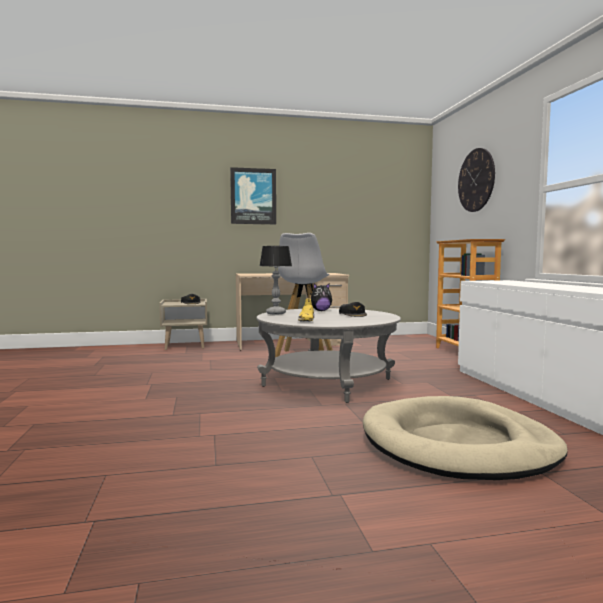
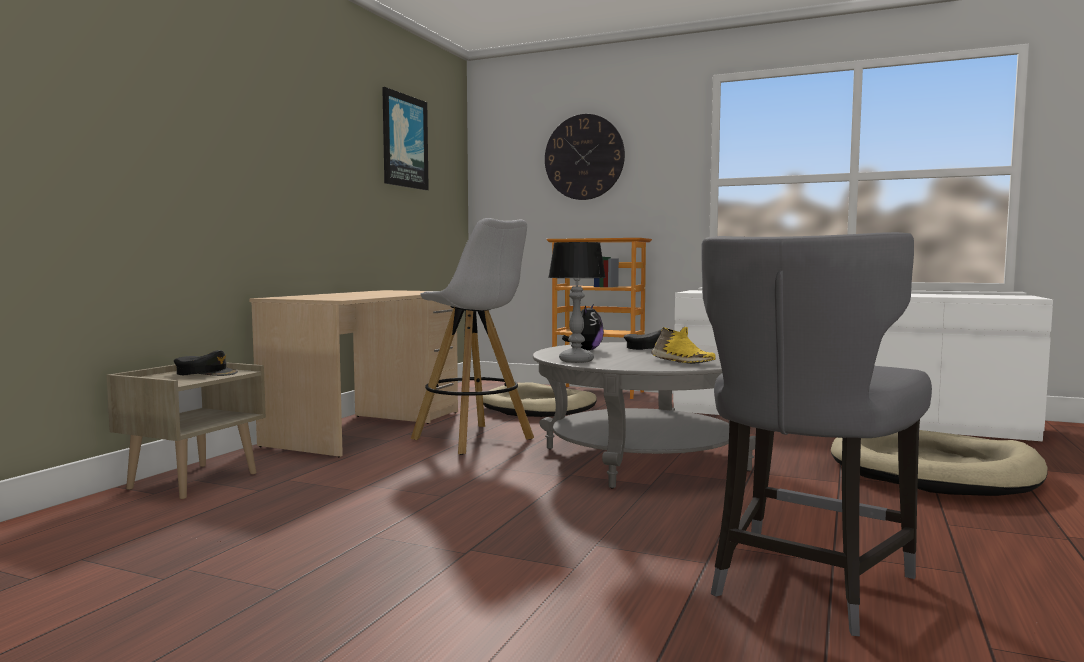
camera: 55 degrees left, 0 degrees up
(160, 433) = (804, 584): none -> grey chair
(253, 196) = (269, 132): picture -> picture (404, 141)
(394, 352) = (540, 407): none -> beige dog bed

